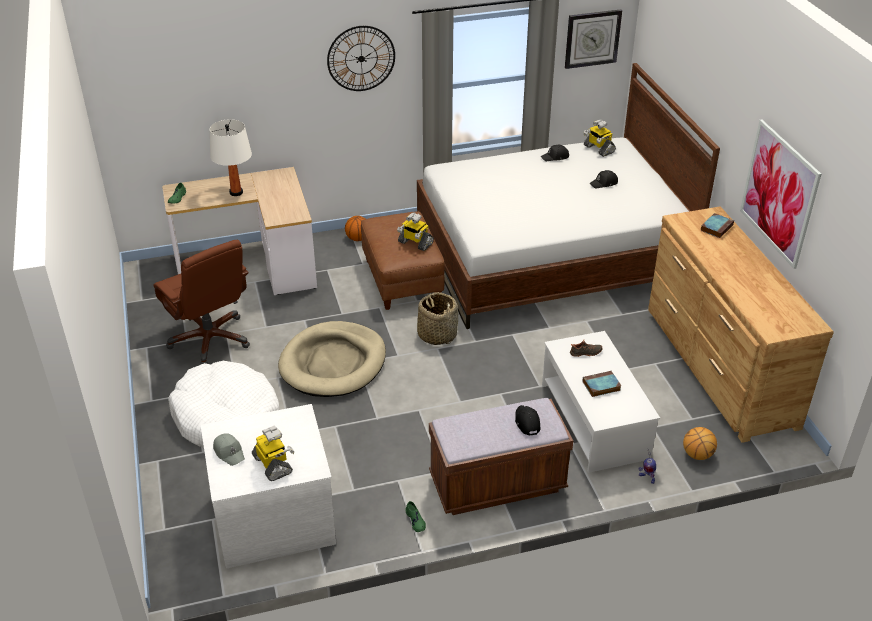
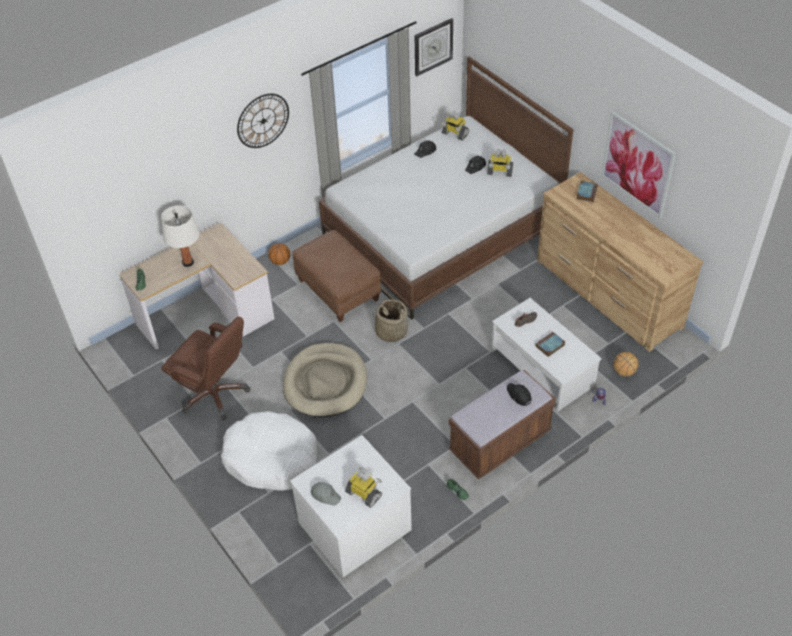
camera: 20 degrees left, 10 degrees up
(415, 243) = (350, 262): toy robot -> toy robot (499, 172)

